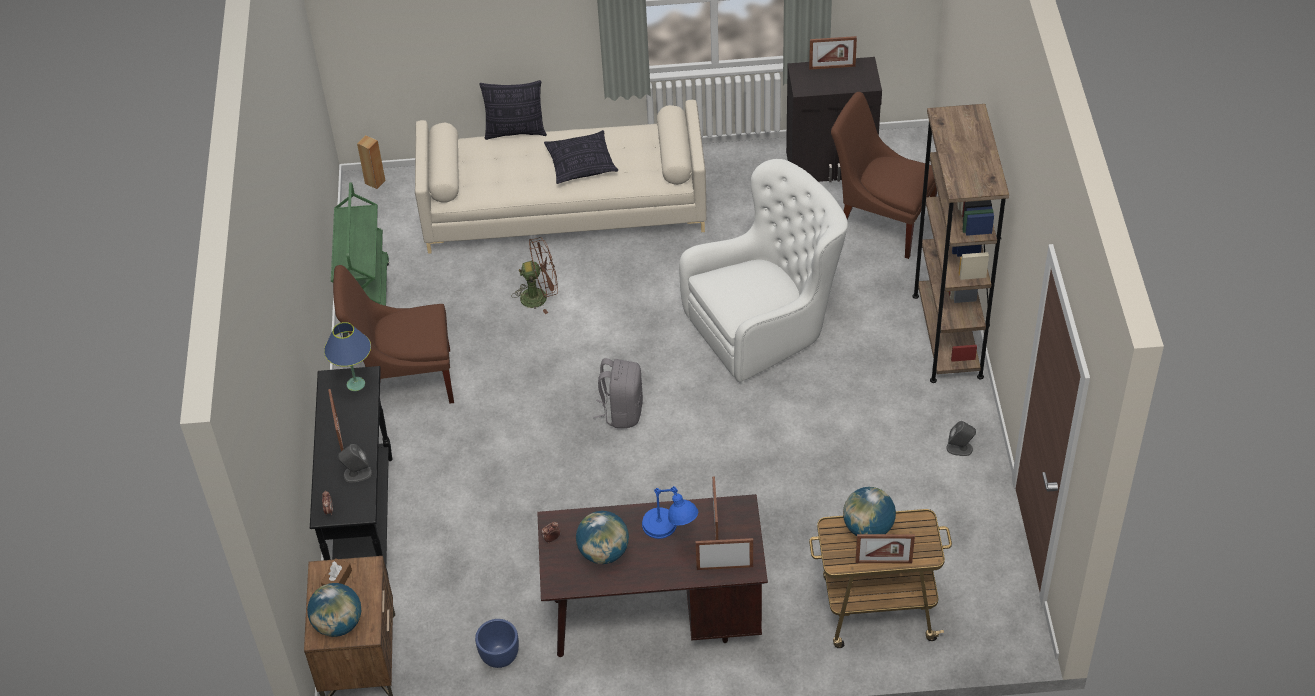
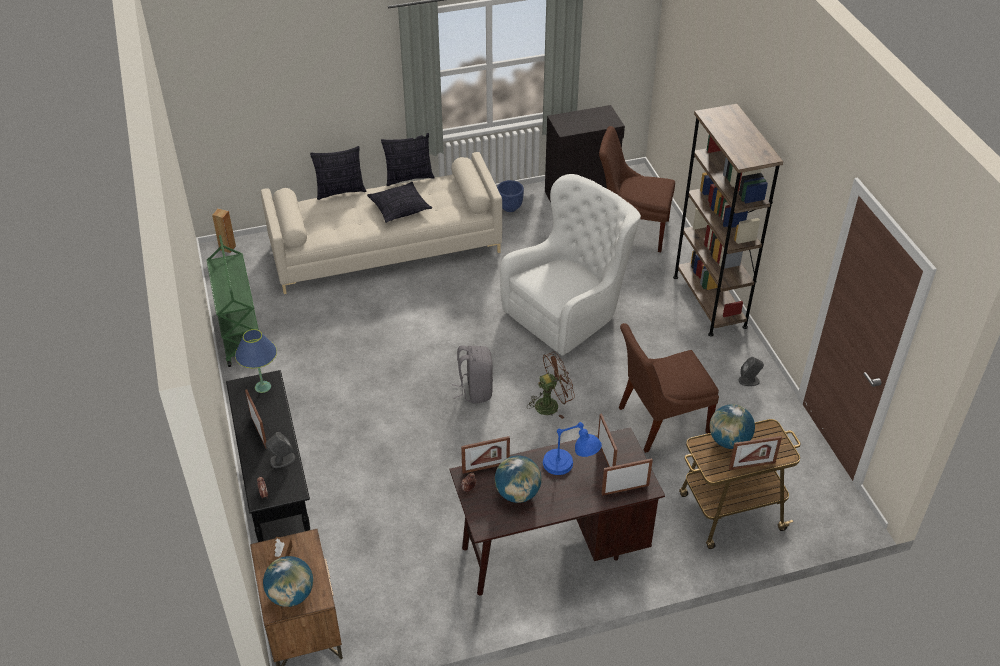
camera: 15 degrees left, 5 degrees down
(405, 380) = (288, 391): brown chair -> brown chair (659, 421)
(500, 657) = (428, 604): blue planter -> blue planter (510, 207)
(540, 296) = (383, 314): brown fan -> brown fan (551, 404)
(604, 122) = (409, 178): none -> pillow
(832, 67) = (581, 114): picture frame -> picture frame (486, 467)

